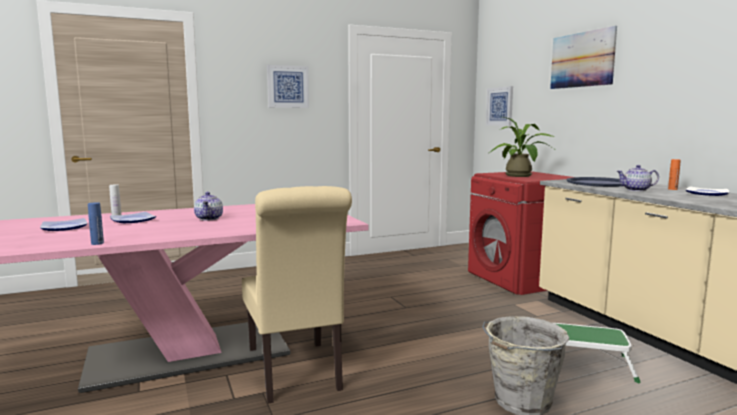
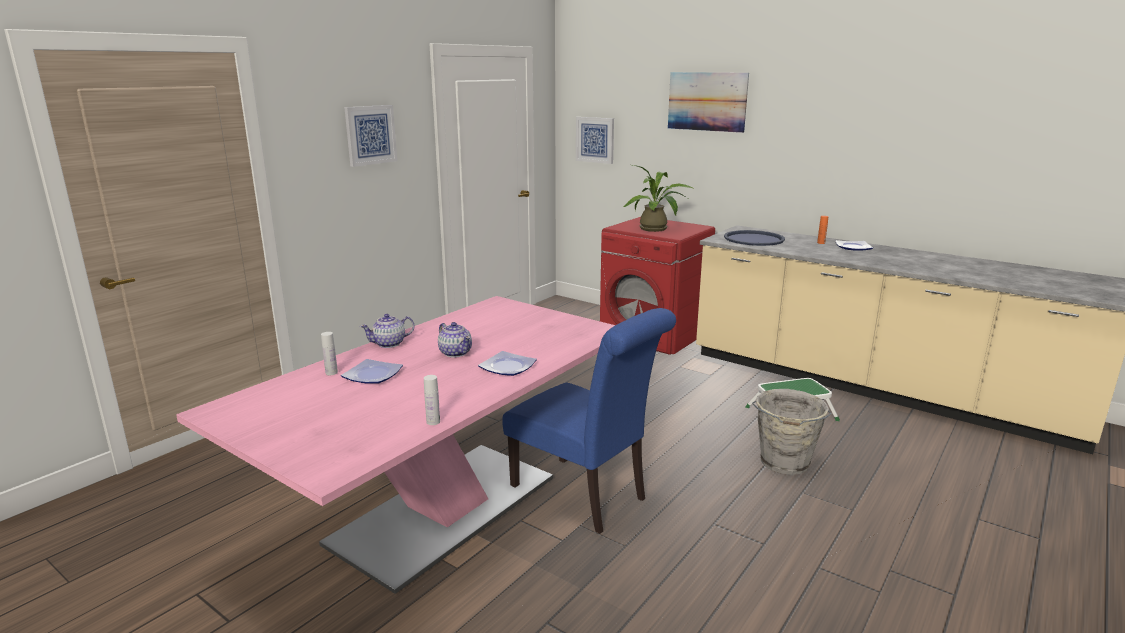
camera: 30 degrees left, 10 degrees up
(63, 227) = (317, 407): plate -> plate (506, 367)
(97, 243) = (433, 422): blue bottle -> white bottle
(296, 374) = (585, 497): beige chair -> blue chair
(636, 190) = (799, 248): teapot -> teapot (389, 344)

